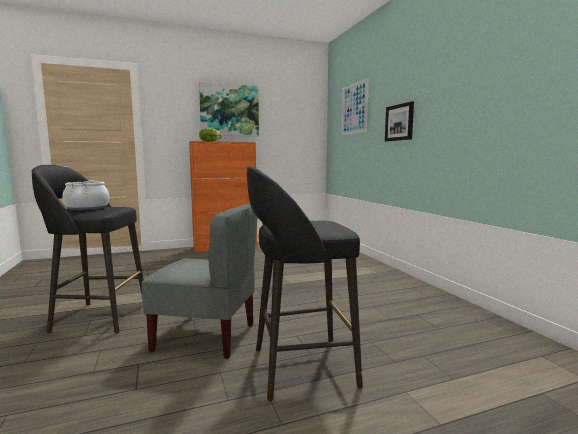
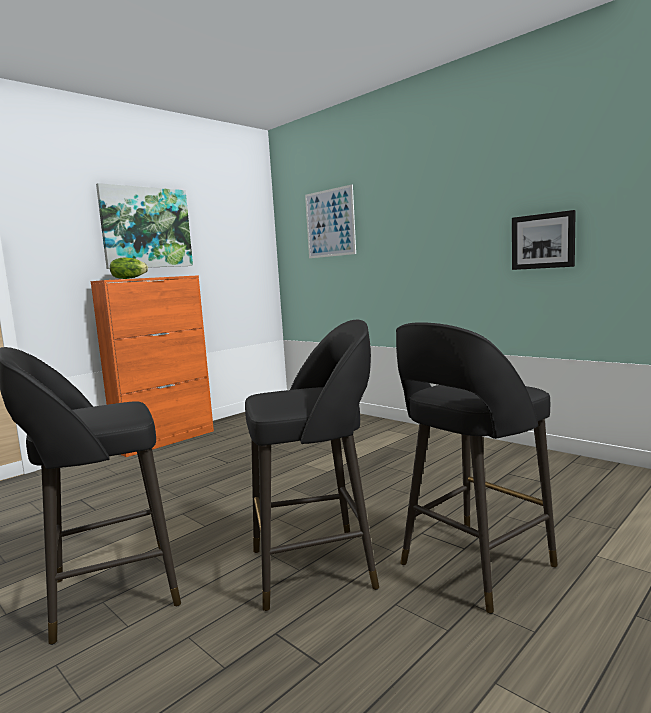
camera: 25 degrees left, 0 degrees up
(87, 207) = (82, 413): cooking pot -> none
(206, 336) = (316, 568): grey chair -> black stool
(399, 122) = (412, 243): picture -> picture (543, 241)

